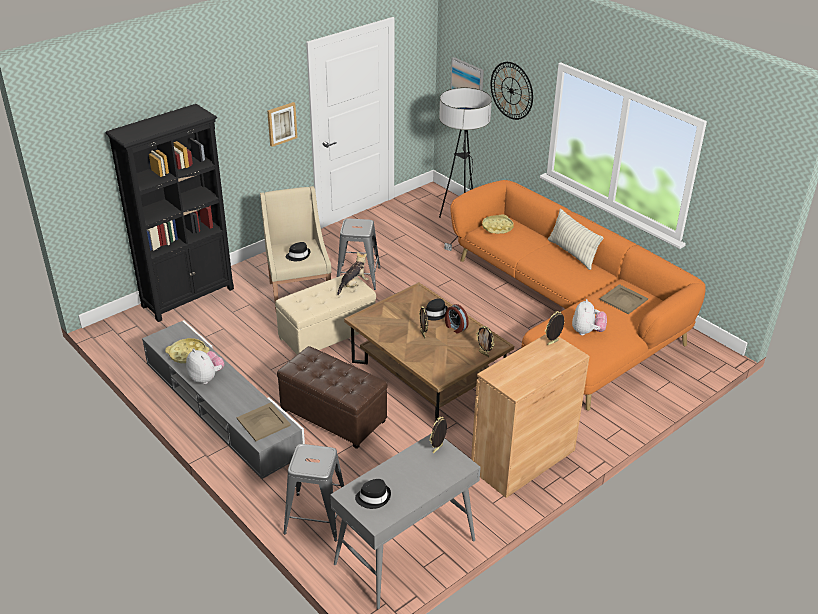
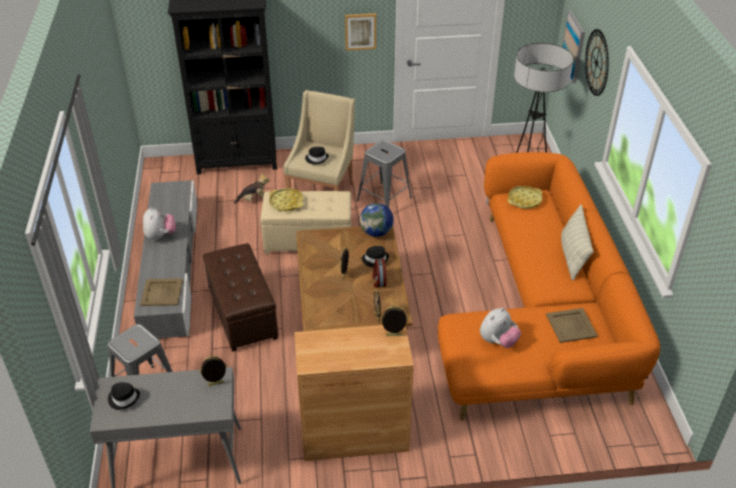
camera: 35 degrees right, 5 degrees up
(187, 354) = (168, 210): yellow tray -> yellow tray (286, 202)
(353, 285) = (336, 204): plush toy -> plush toy (254, 200)
(413, 293) = (376, 232): none -> globe

